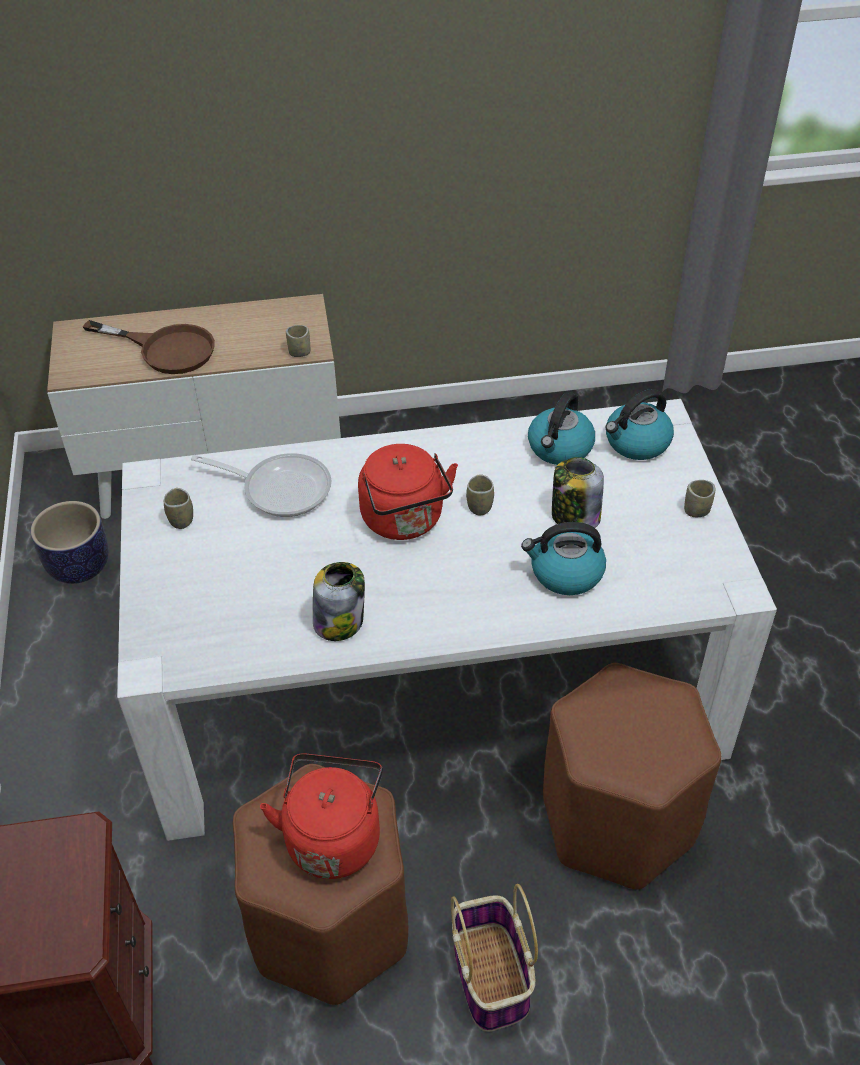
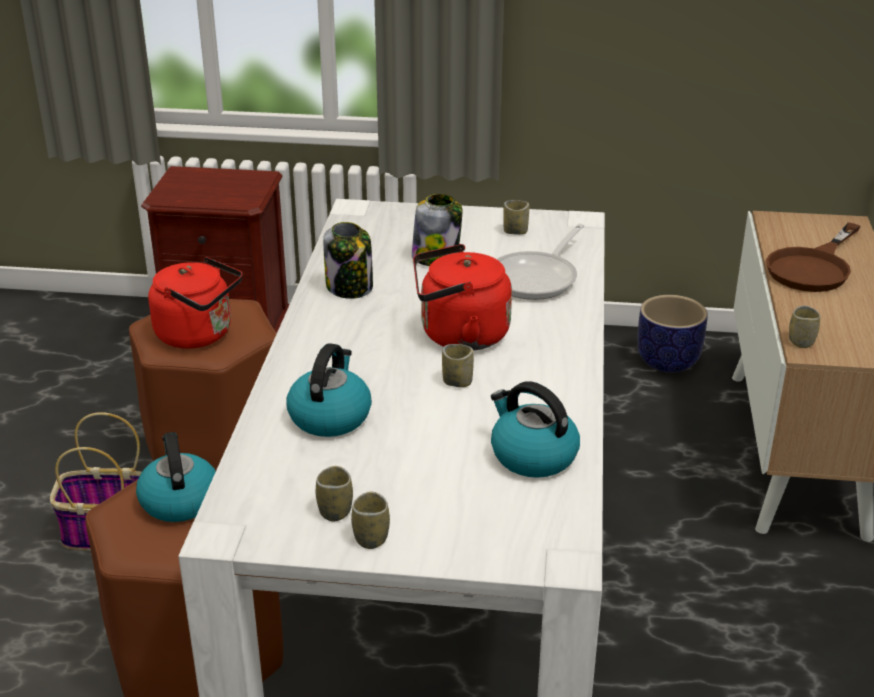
camera: 105 degrees right, 15 degrees down
(574, 516) = (410, 440): jar -> jar (436, 257)
(636, 443) = (518, 520): kettle -> kettle (179, 500)
(679, 537) = (335, 511): none -> cup

